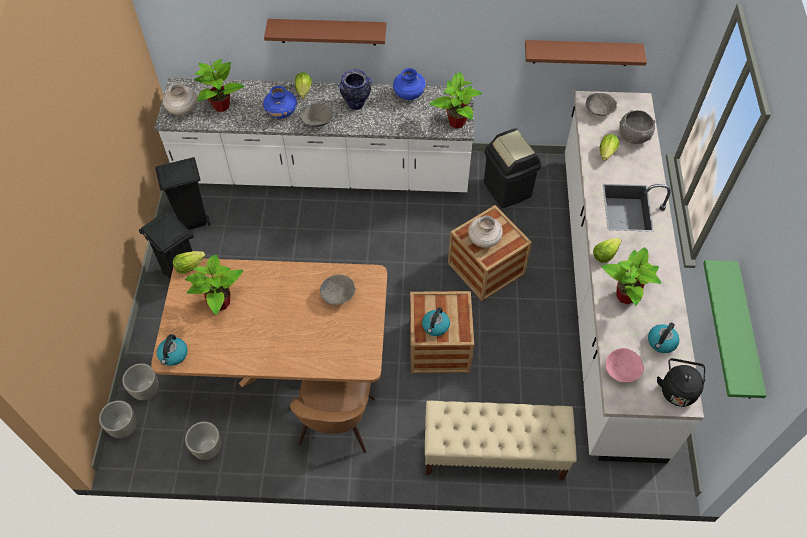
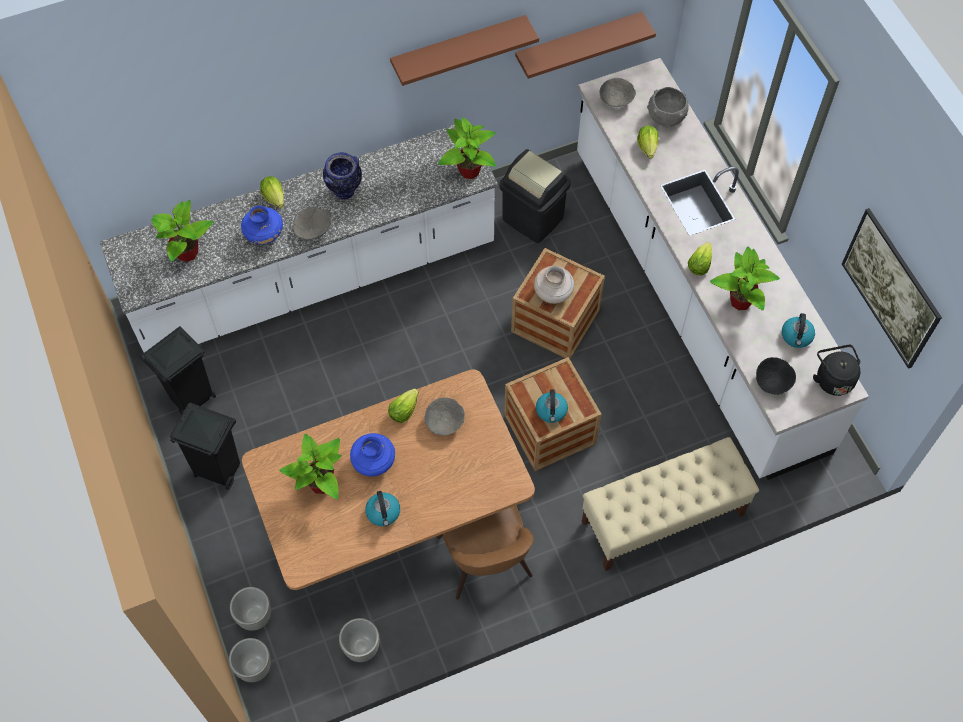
camera: 25 degrees left, 5 degrees up
(173, 355) = (304, 562): kettle -> kettle (383, 513)
(182, 110) = (143, 275): beige vase -> none
(189, 266) = (261, 457): lettuce -> lettuce (403, 411)
(328, 32) = (290, 122): brown shelf -> brown shelf (458, 48)
(409, 95) = (398, 157): blue vase -> blue vase (373, 462)
(622, 370) = (772, 381): pink bowl -> black bowl
(745, 334) = (883, 301): green shelf -> picture

